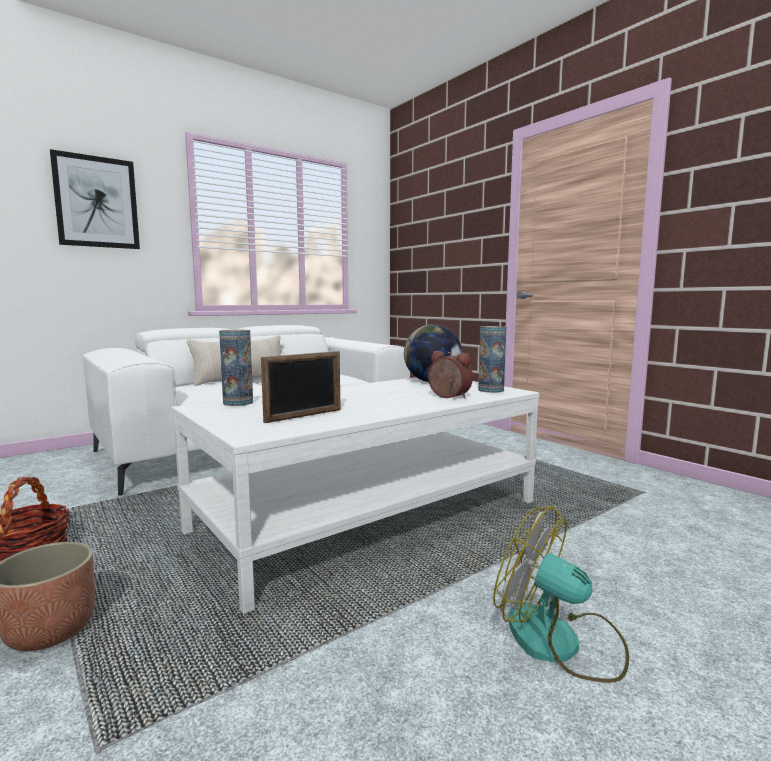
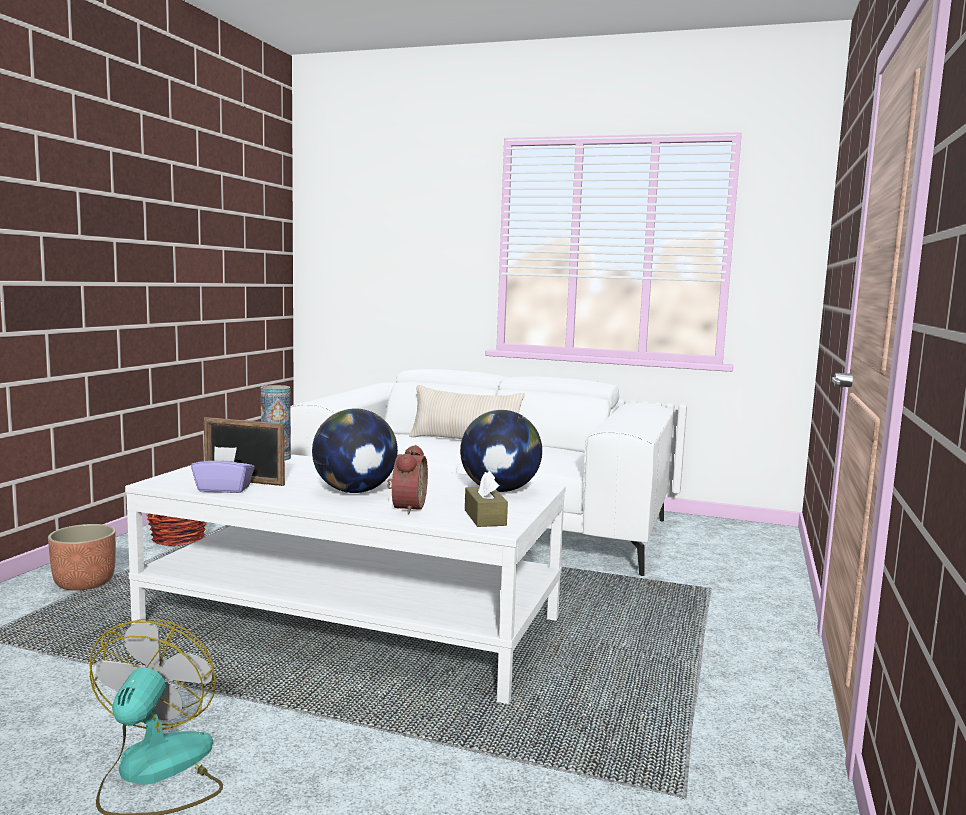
camera: 55 degrees right, 0 degrees up
(96, 202) = (410, 231): picture -> none
(320, 422) = (224, 489): none -> purple tissue box
(388, 400) = (355, 491): none -> globe
(491, 390) = (485, 518): vase -> brown tissue box

